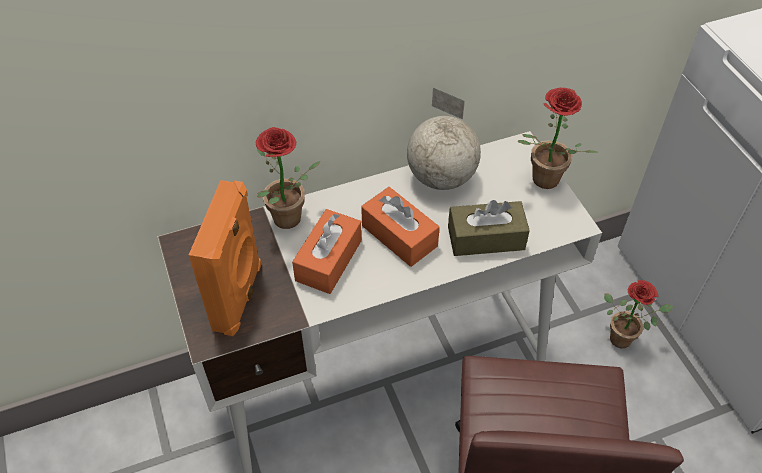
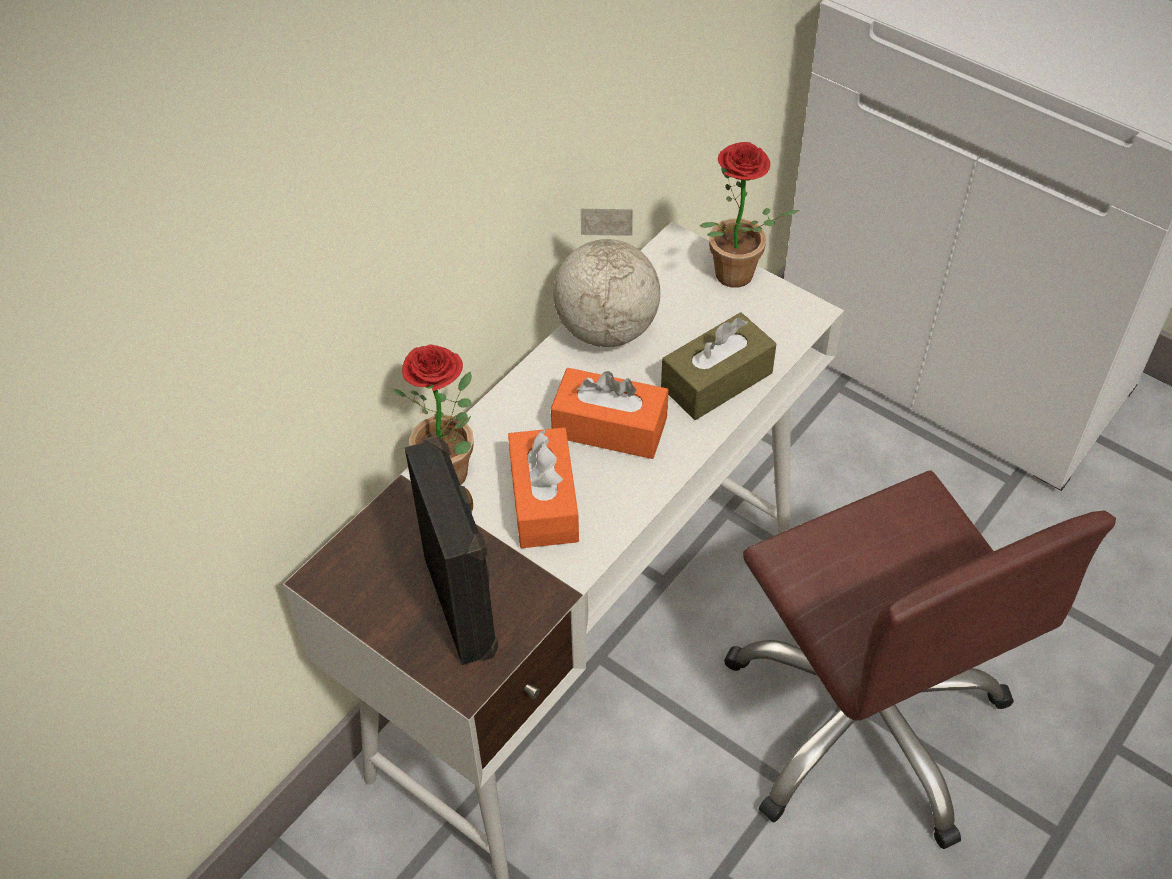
camera: 30 degrees left, 0 degrees up
(239, 297) = (463, 605): orange speaker -> black speaker
(624, 337) = (854, 449): potted plant -> none

